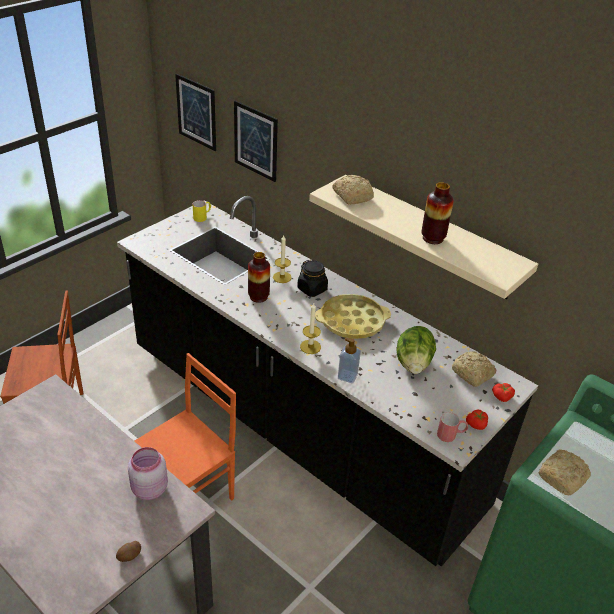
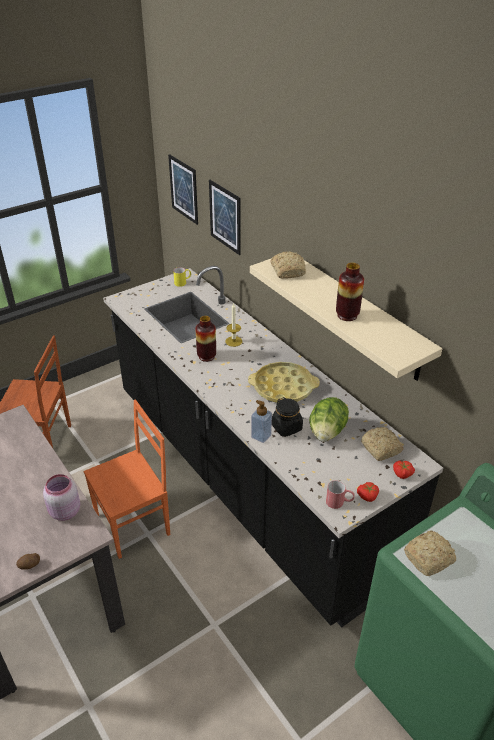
camera: 15 degrees right, 0 degrees up
(310, 347) = (237, 405): candle -> none
(312, 289) = (257, 354): black jar -> black jar (286, 427)

